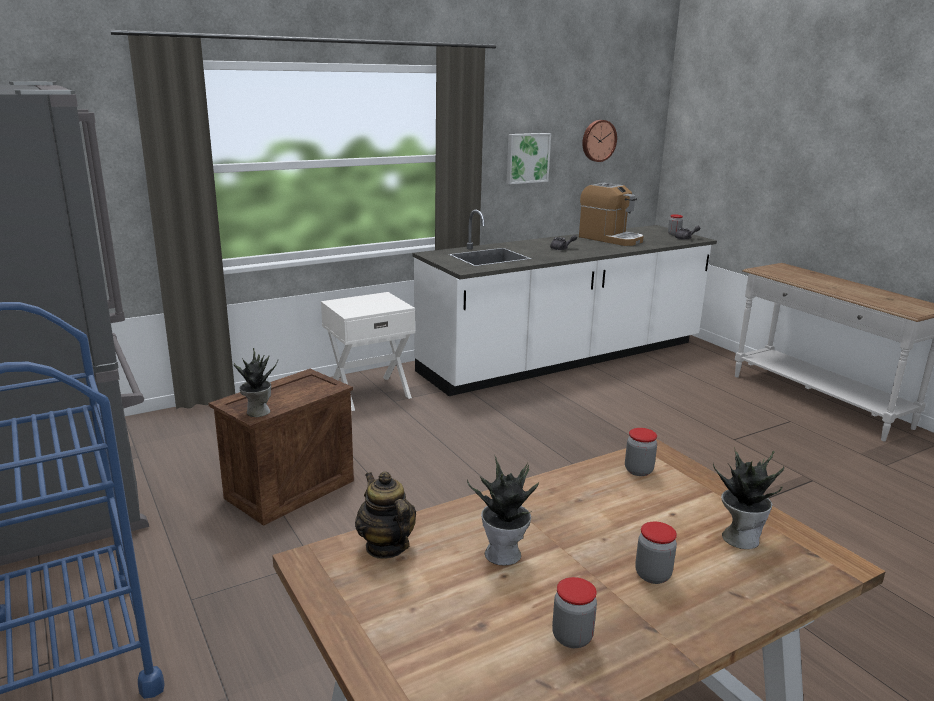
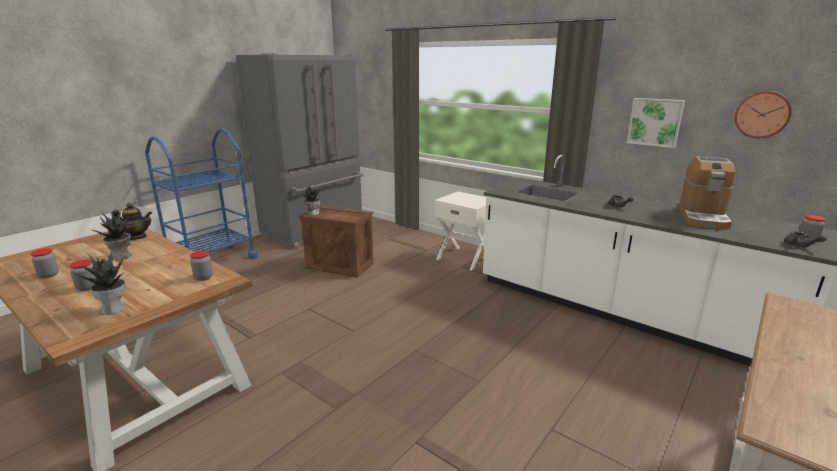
camera: 70 degrees right, 0 degrees up
(386, 546) = (136, 237): teapot -> teapot turned 45 degrees clockwise

